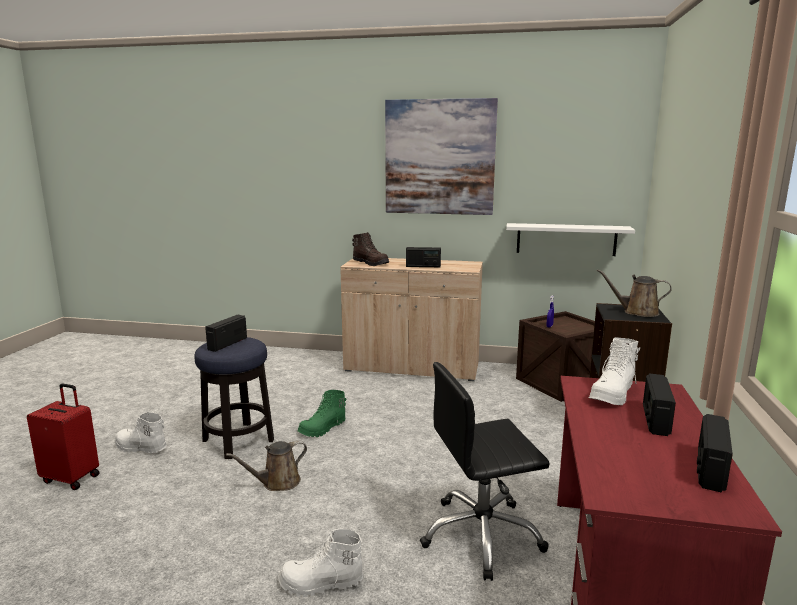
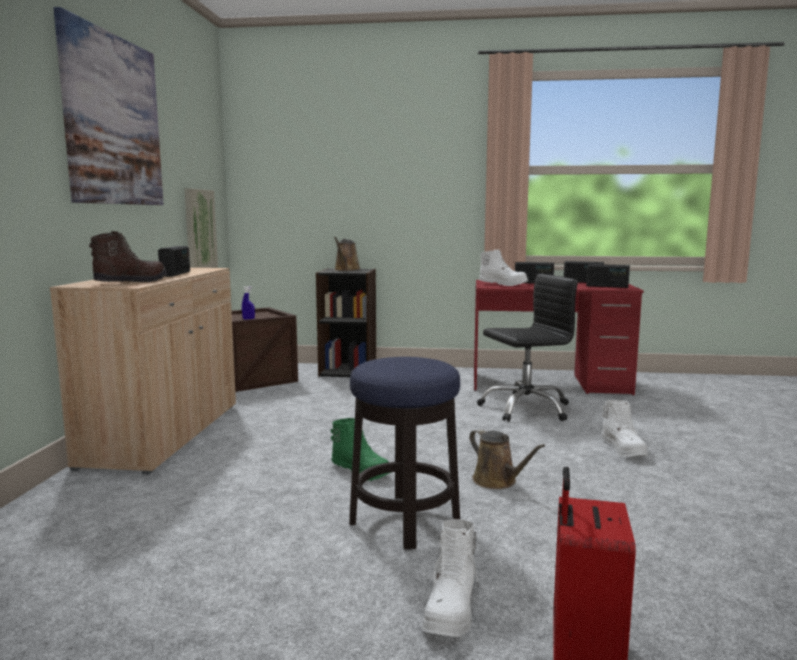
camera: 95 degrees left, 5 degrees down
(227, 344) = (402, 366): radio -> radio (607, 286)
(481, 535) = (525, 408): black office chair -> black office chair turned 90 degrees counterclockwise
(566, 239) = (199, 232): white shelf -> picture

